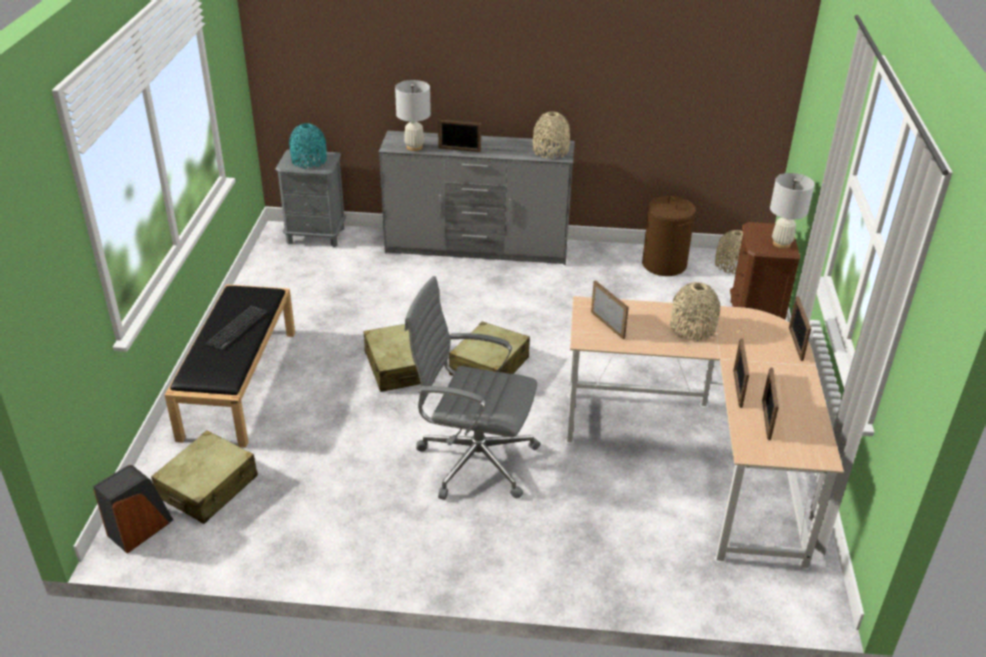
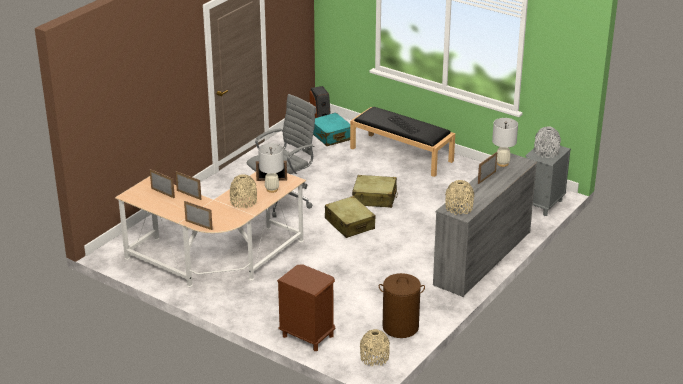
camera: 120 degrees right, 5 degrees down
(208, 487) = (331, 136): beige suitcase -> turquoise suitcase
(309, 161) = (546, 152): turquoise vase -> grey vase
(781, 243) = (296, 279): white table lamp -> white table lamp (272, 189)

